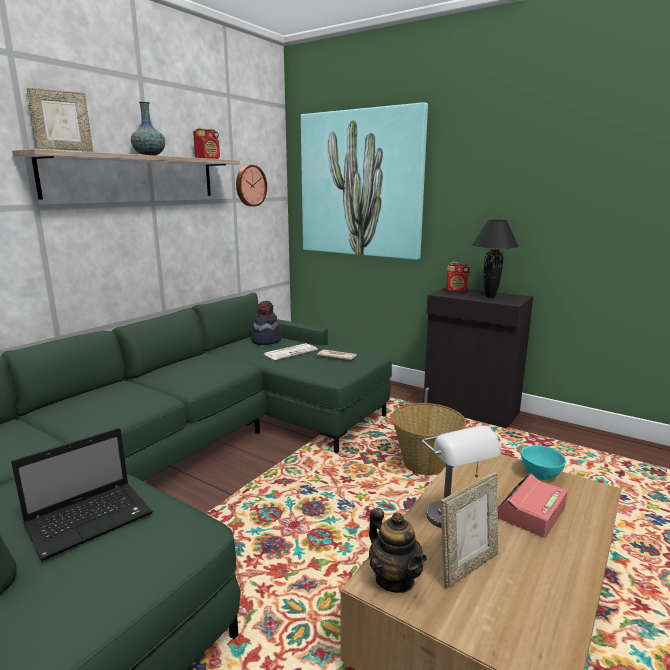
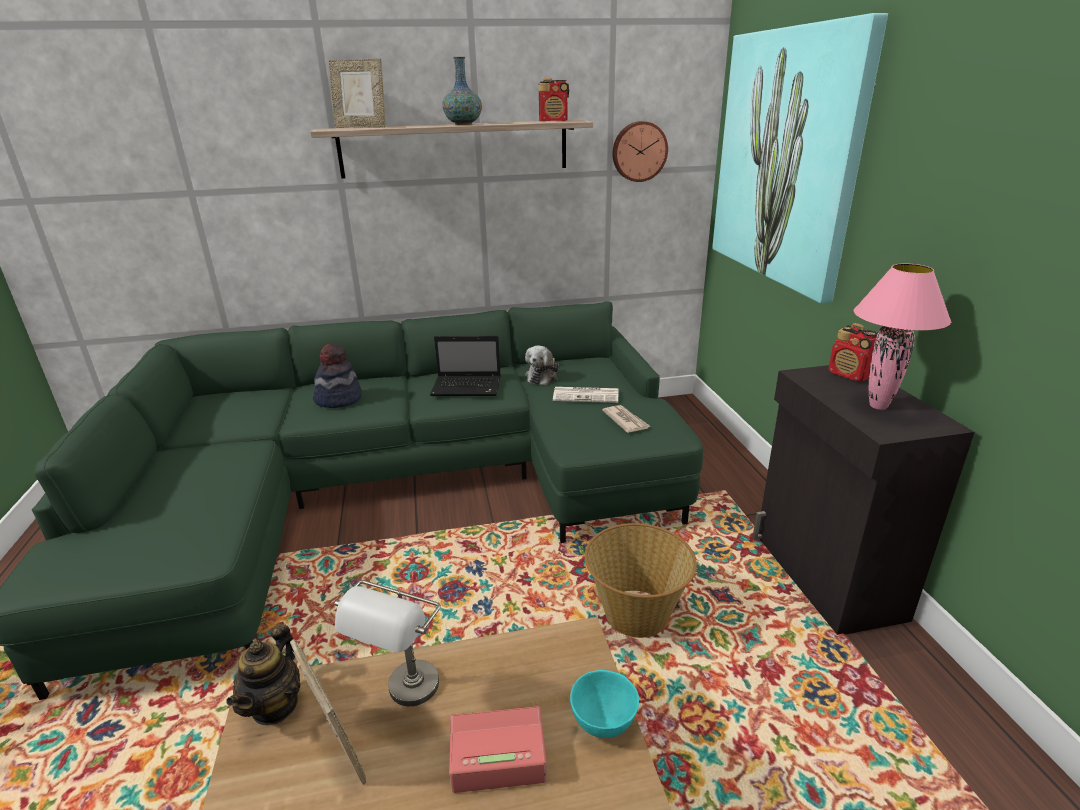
camera: 45 degrees right, 10 degrees up
(92, 519) = (183, 504): laptop -> laptop (468, 387)
(242, 351) = (542, 376): none -> plush toy
(266, 340) = (589, 369): hat -> hat (339, 399)
(467, 566) = (337, 749): picture frame -> picture frame turned 135 degrees counterclockwise
(490, 296) = (879, 406): black table lamp -> pink table lamp

